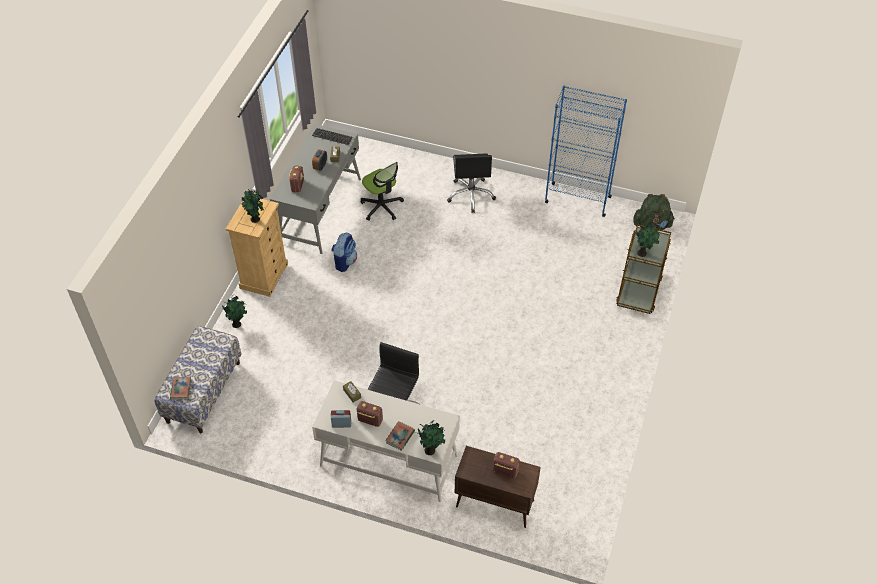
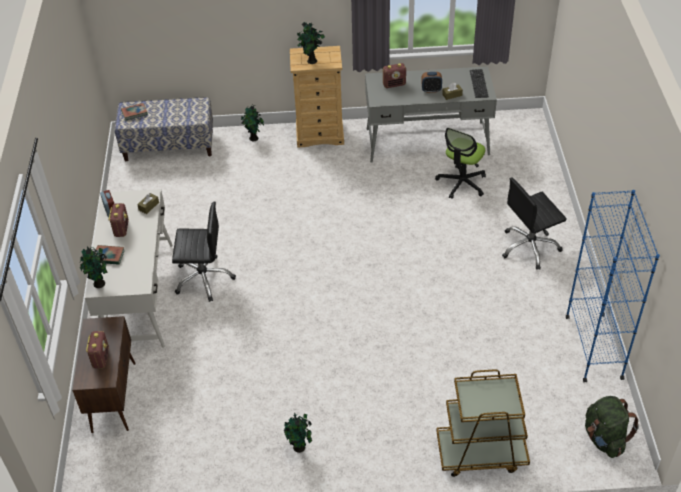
camera: 70 degrees right, 5 degrees down
(344, 261) = (370, 181): backpack -> none
(642, 253) = (473, 394): potted plant -> potted plant (300, 448)

